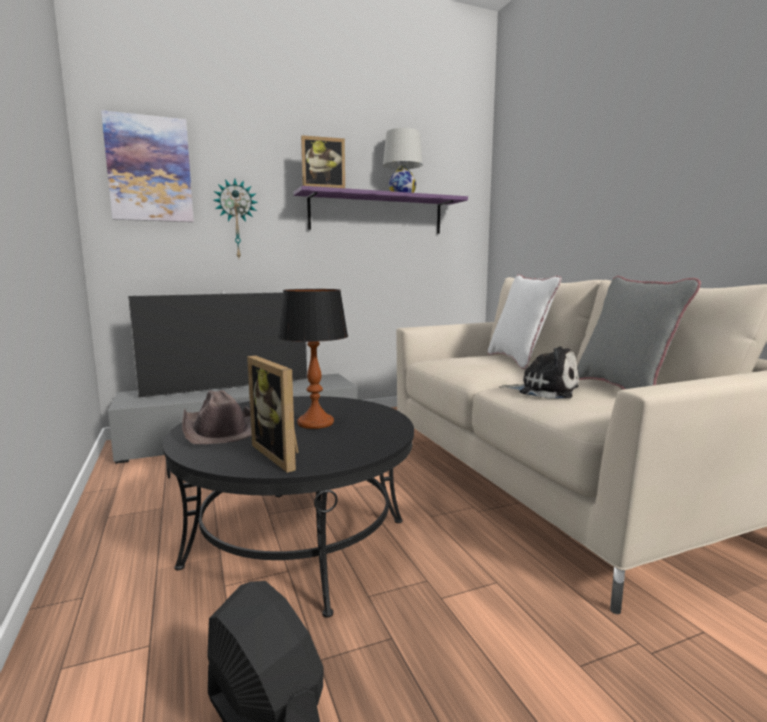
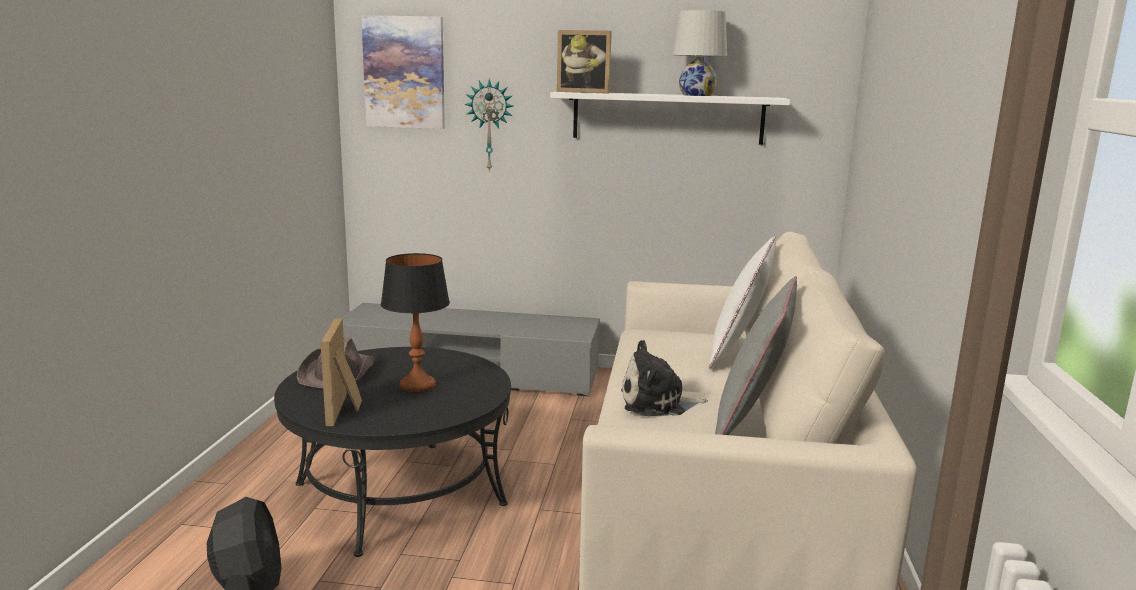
camera: 30 degrees right, 5 degrees up
(228, 388) = (460, 317): television -> none
(377, 214) = (667, 117): purple shelf -> white shelf
(544, 390) = (657, 403): plush toy -> plush toy turned 120 degrees clockwise

